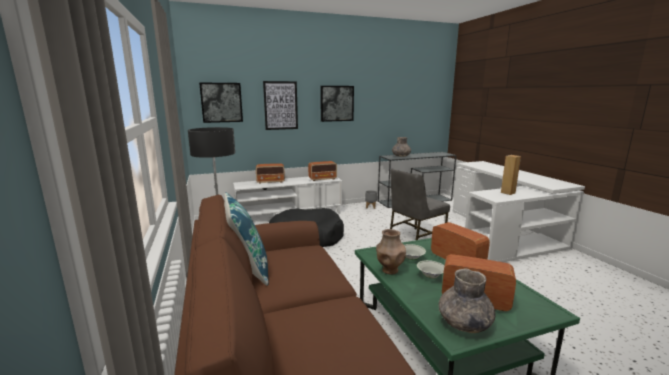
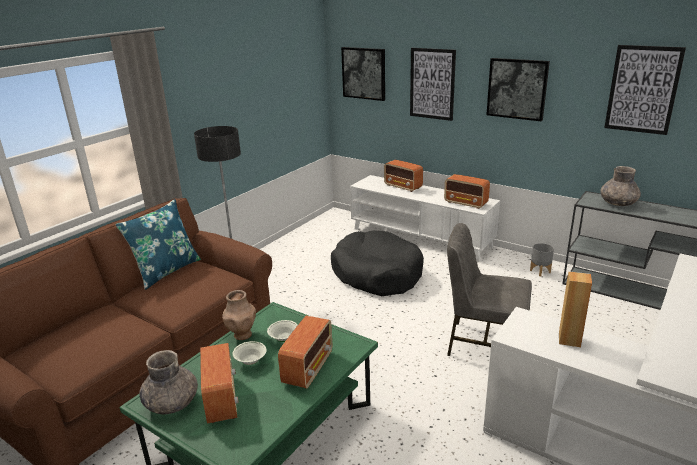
camera: 55 degrees right, 10 degrees up
(396, 98) = (642, 89): none -> picture

